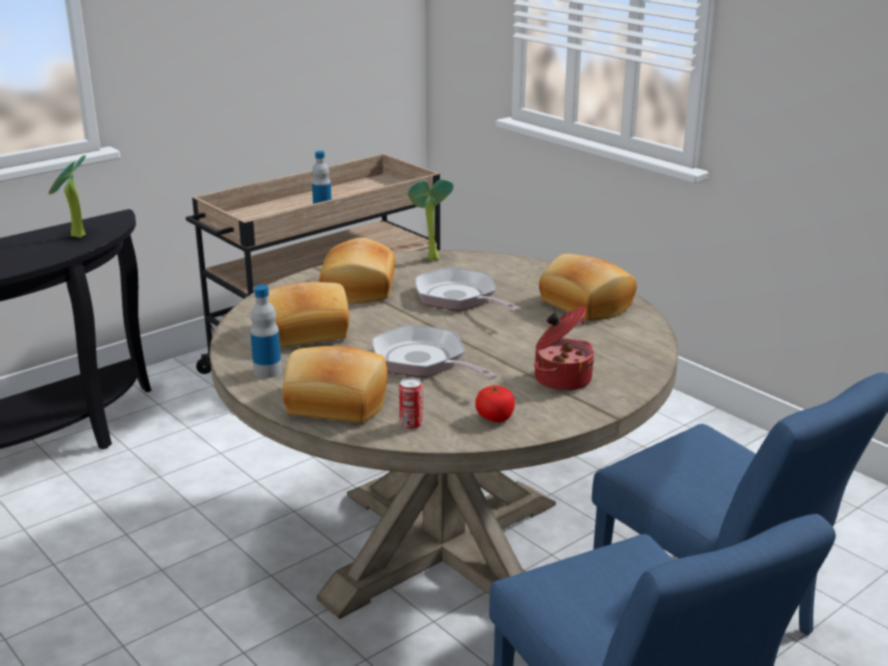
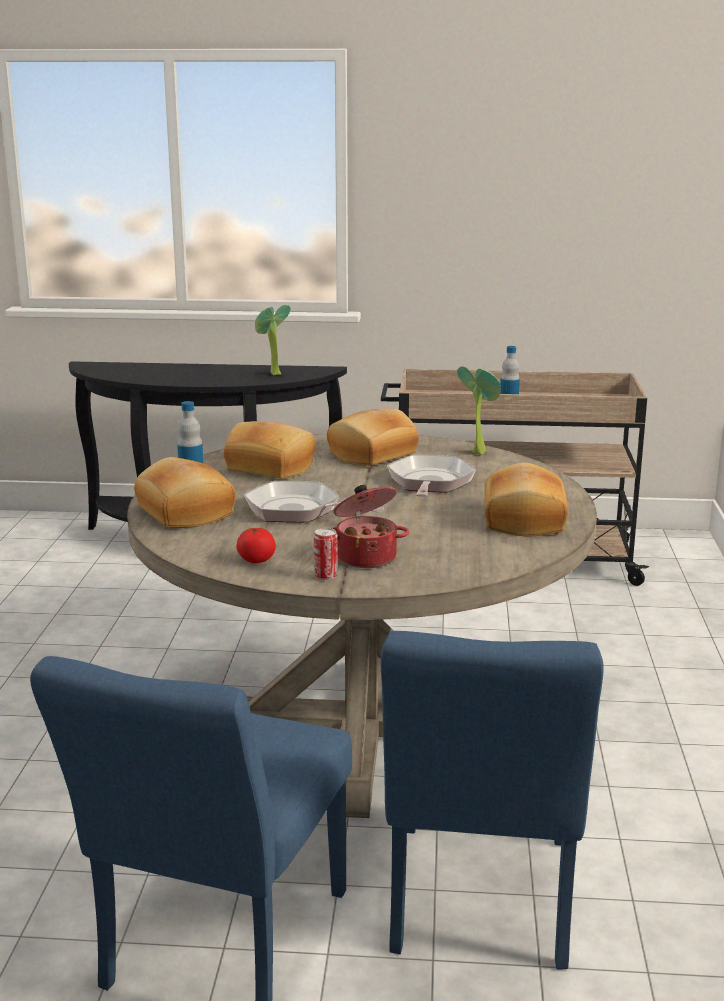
camera: 45 degrees right, 5 degrees down
(411, 424) = (195, 541): can -> can (326, 576)
(423, 362) = (299, 511): frying pan -> frying pan turned 60 degrees counterclockwise

